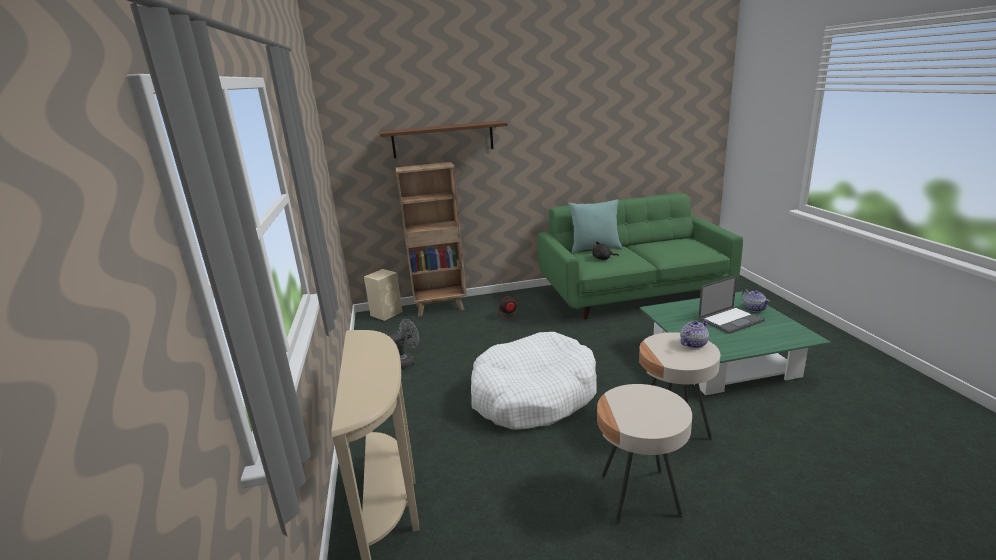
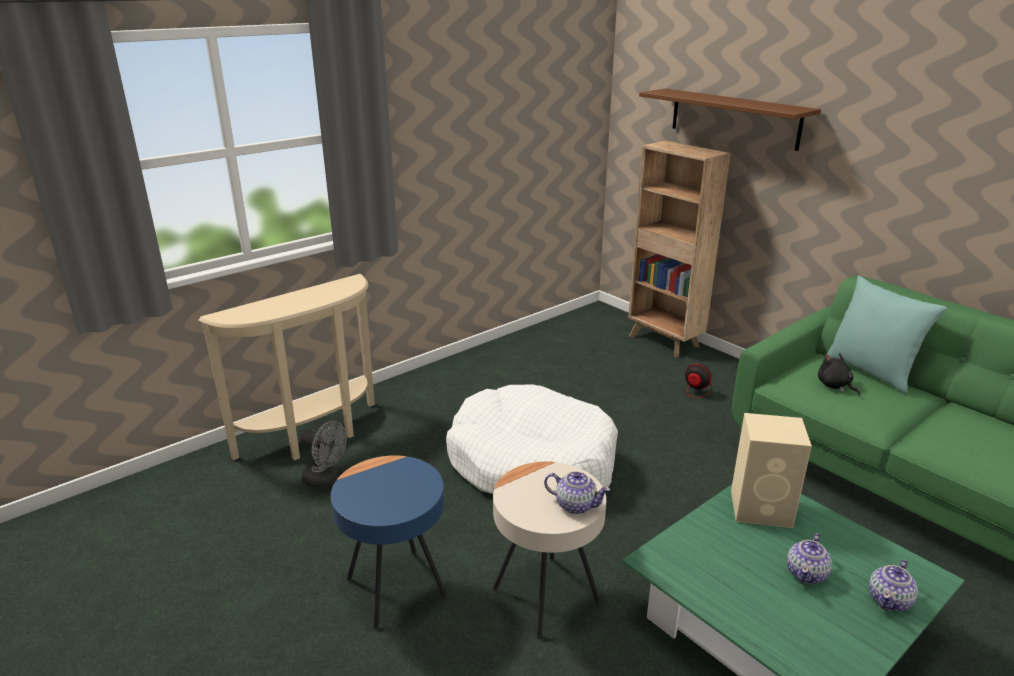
camera: 60 degrees right, 5 degrees up
(387, 313) = (615, 316): beige speaker -> beige speaker (762, 509)
(406, 362) = (530, 364): grey fan -> grey fan (326, 479)
(639, 495) = (396, 588): beige side table -> blue side table
(731, 320) = (807, 573): laptop -> teapot

